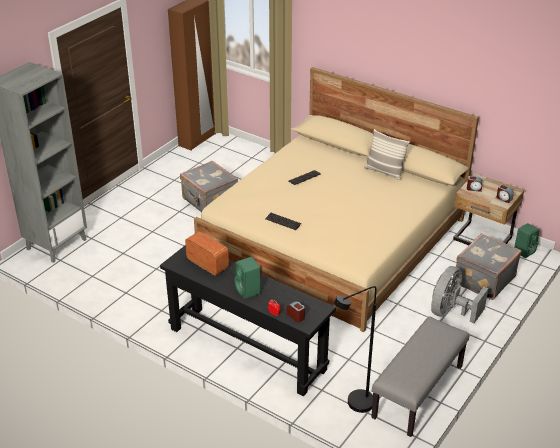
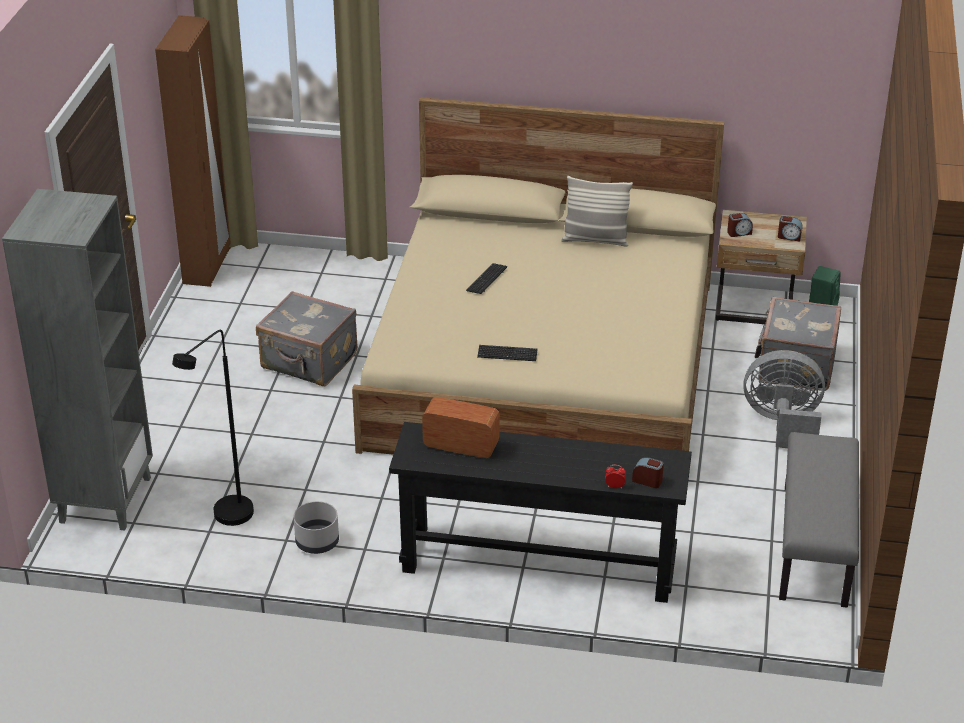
camera: 25 degrees left, 0 degrees up
(140, 298) = (316, 542): none -> grey planter
(248, 291) = (553, 466): green speaker -> none
(354, 405) = (745, 591): black floor lamp -> black floor lamp (226, 519)
(450, 312) = (783, 424): grey fan -> grey fan turned 90 degrees clockwise

